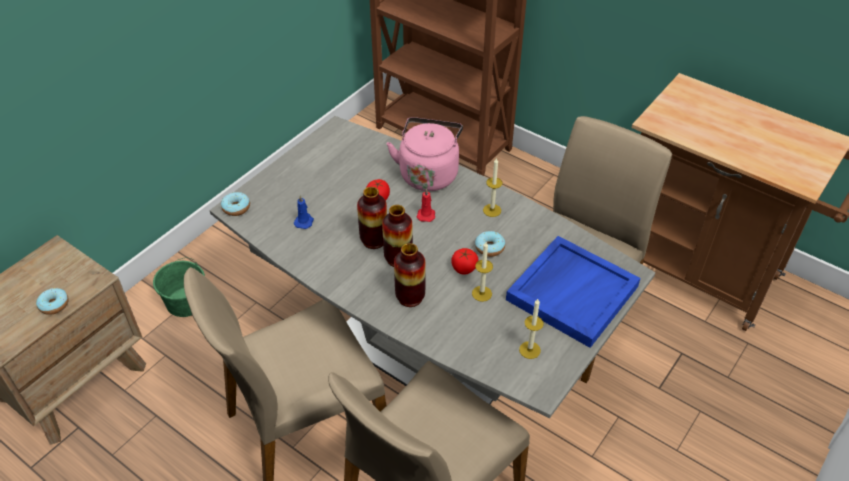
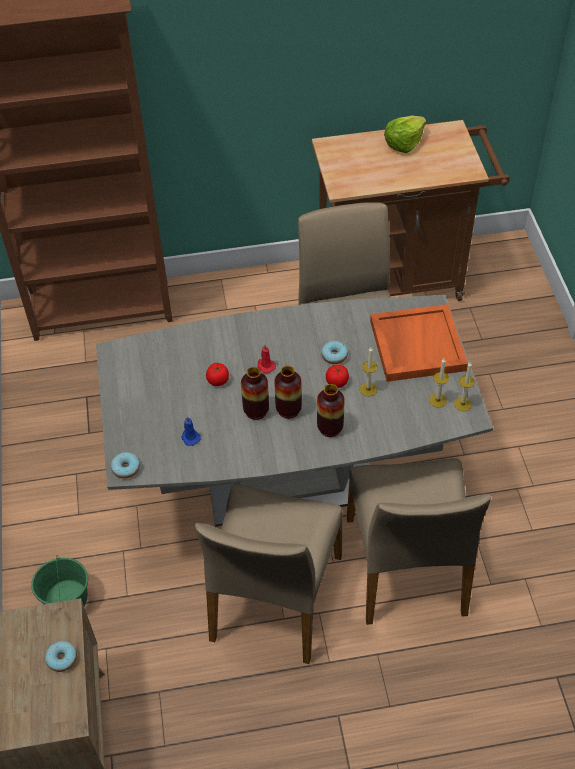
camera: 45 degrees left, 5 degrees up
(428, 173) = (227, 335): pink kettle -> none
(492, 210) = (303, 329): candle -> candle (462, 404)
(572, 292) = (416, 345): blue tray -> orange tray
(763, 123) = (404, 143): none -> lettuce

